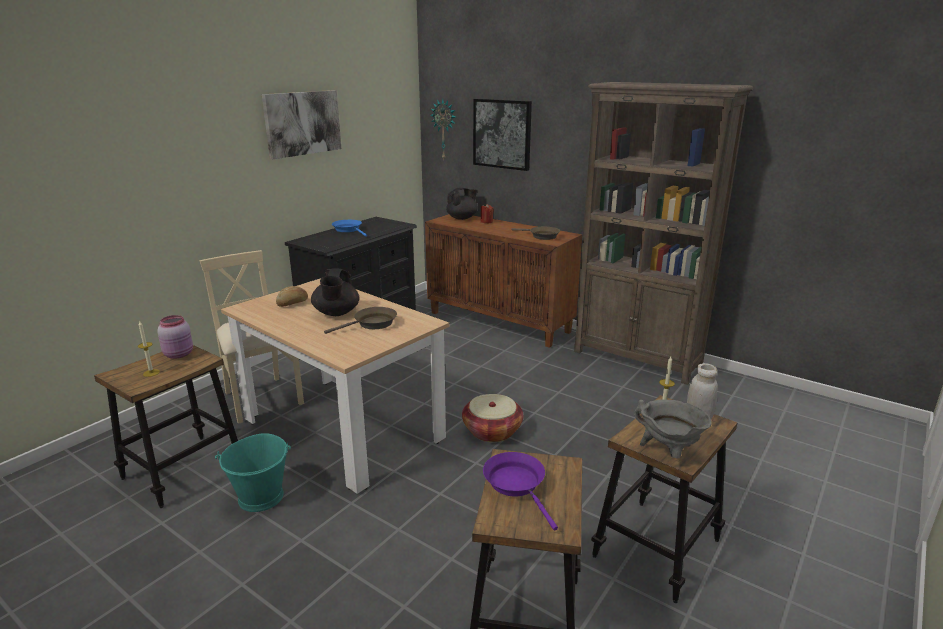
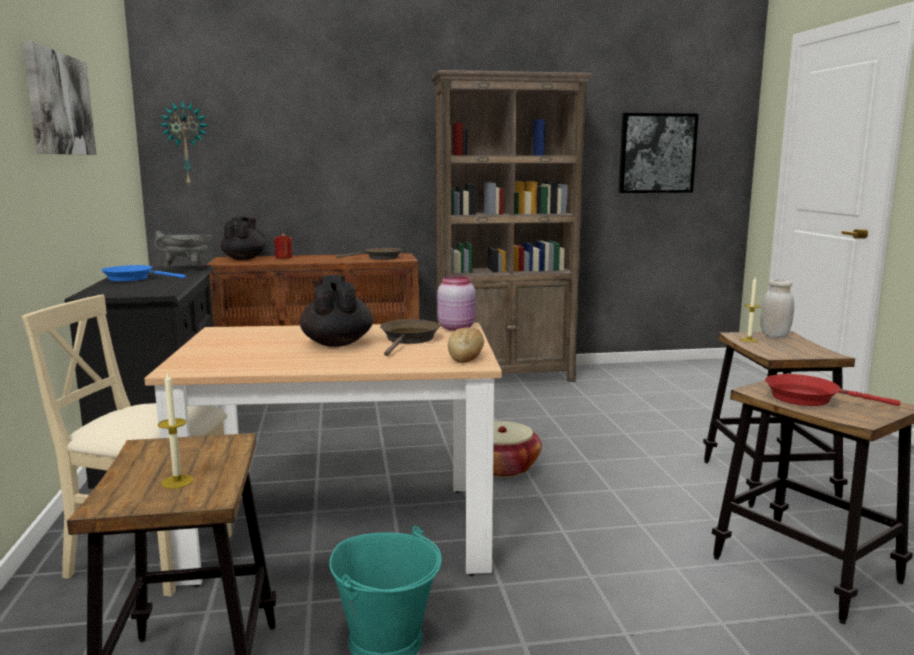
camera: 45 degrees left, 10 degrees down
(179, 354) = (167, 451): pink jar -> pink jar (457, 327)
(293, 303) = (246, 350): bread -> bread (466, 357)
(336, 313) = (337, 343): black teapot -> black teapot turned 150 degrees counterclockwise
(502, 134) = (284, 144): picture -> picture (657, 153)
(517, 485) = (808, 398): purple frying pan -> red frying pan
(668, 452) = (814, 354): grey cooking pot -> grey cooking pot (188, 269)

